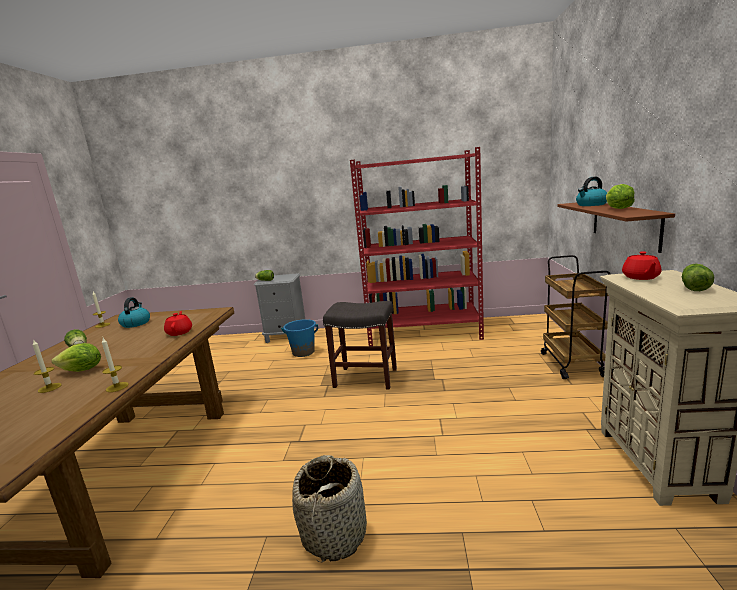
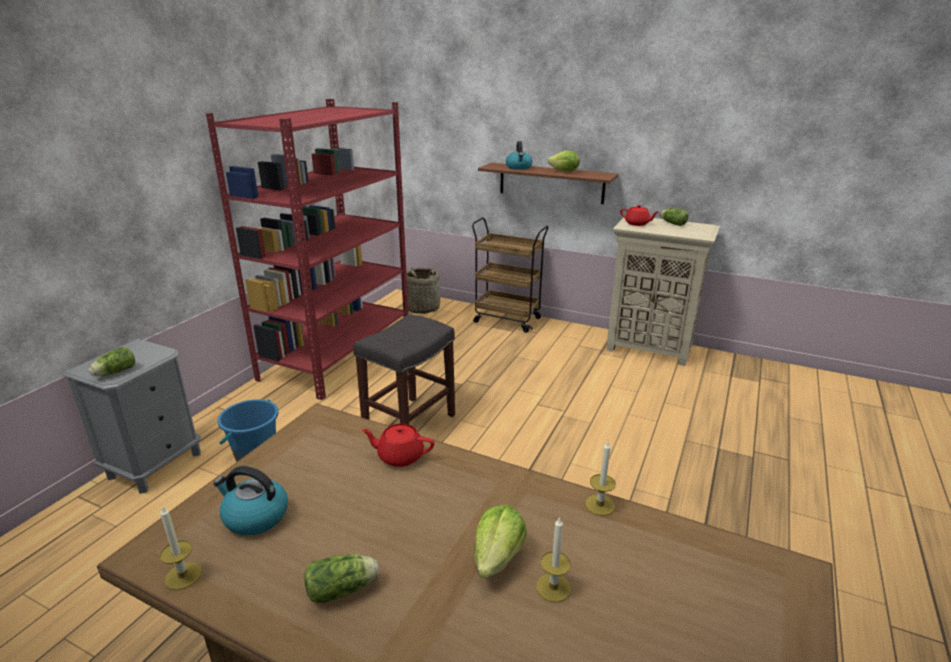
camera: 70 degrees left, 10 degrees up
(334, 534) = (668, 503): basket -> basket (421, 308)

